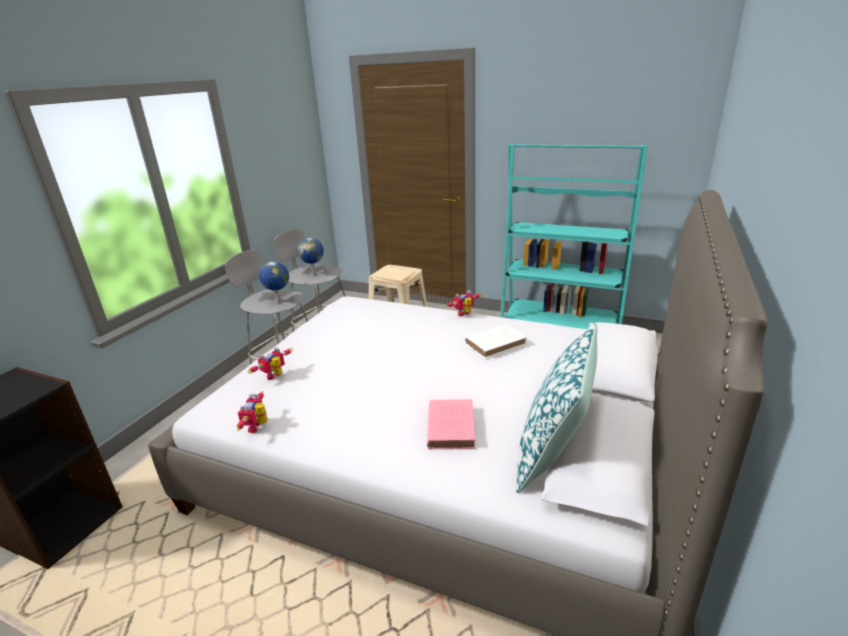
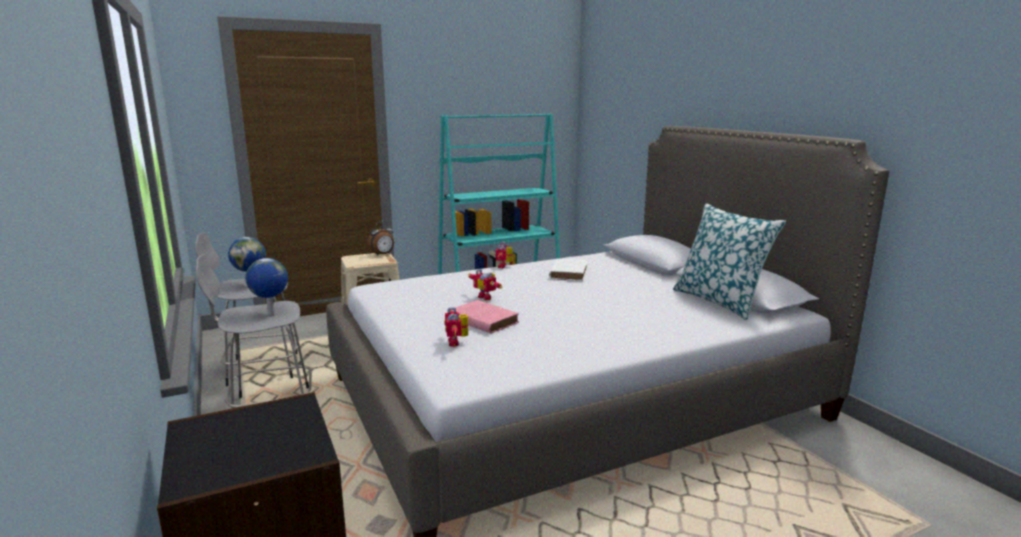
camera: 50 degrees left, 10 degrees down
(258, 427) = (532, 368): toy robot -> toy robot (487, 297)
(412, 271) = (382, 255): none -> alarm clock
(451, 426) = (649, 313): pink book -> pink book (482, 320)

